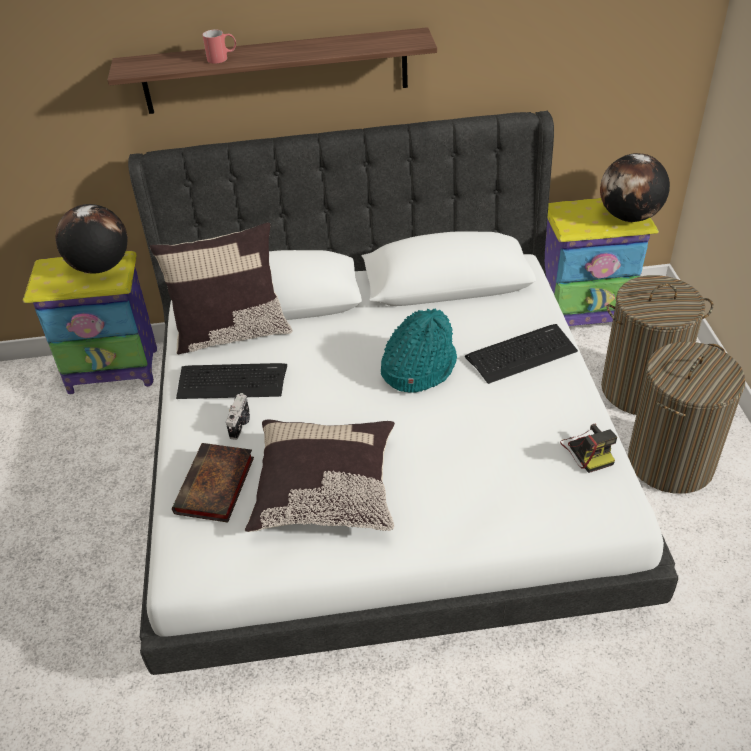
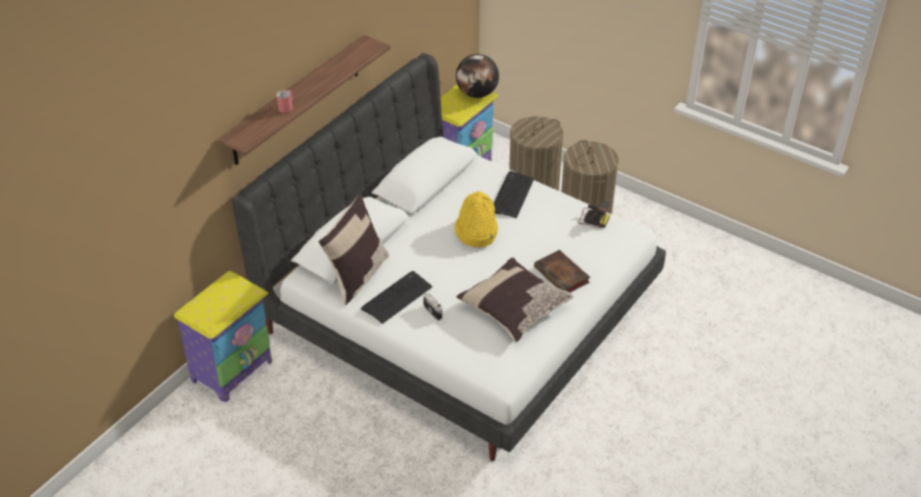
camera: 50 degrees left, 0 degrees up
(100, 267) = (228, 290): globe -> none
(215, 487) = (467, 342): book -> book (563, 275)
(418, 367) = (475, 231): turquoise hat -> yellow hat

